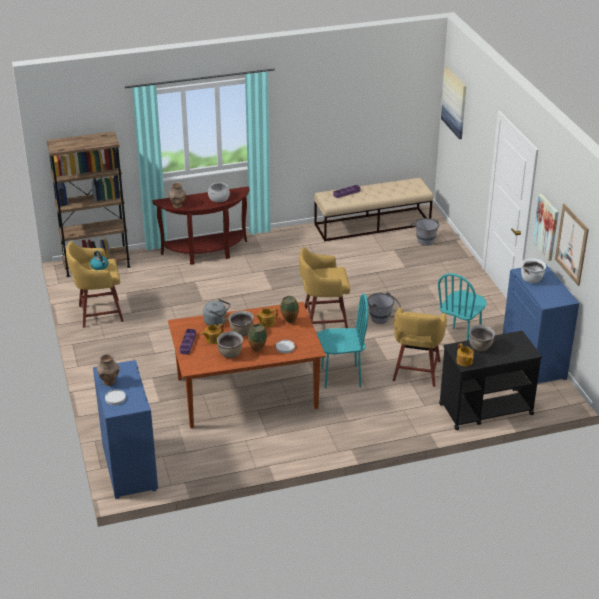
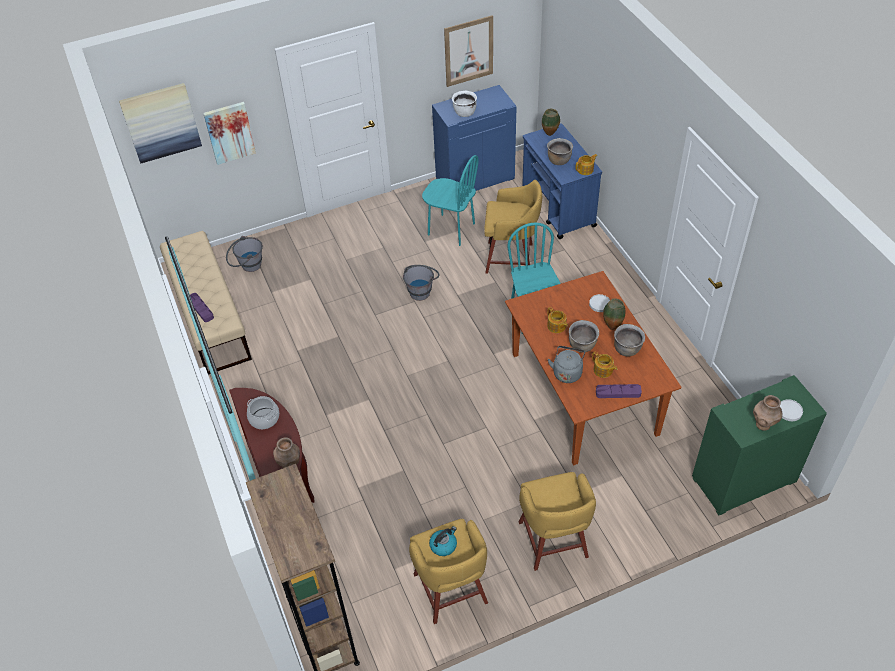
camera: 95 degrees left, 15 degrees up
(128, 467) = (744, 480): blue cabinet -> green cabinet
(289, 322) = (550, 306): vase -> vase (550, 135)
(323, 321) = (432, 341): yellow stool -> yellow stool (553, 542)
(485, 409) = (558, 208): black cart -> blue cart
(546, 227) = (419, 74): picture -> picture (229, 132)

